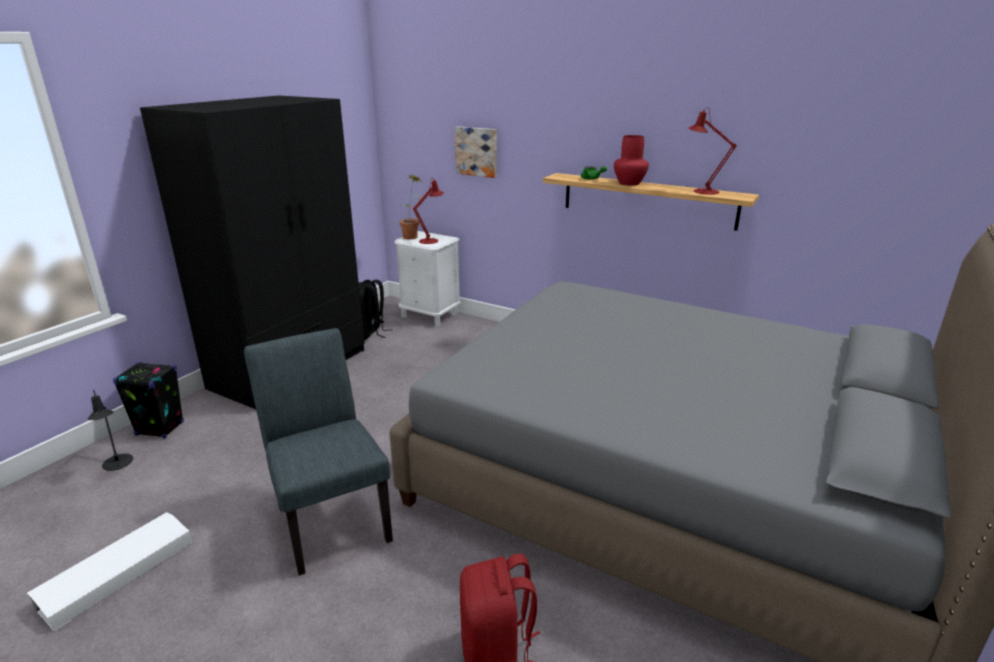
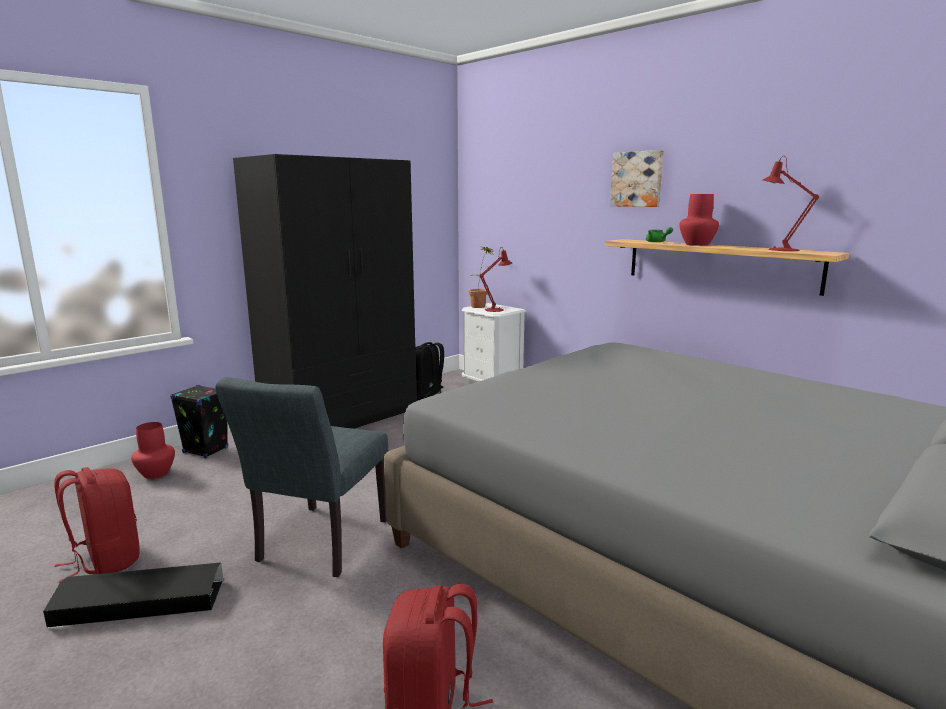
camera: 15 degrees right, 10 degrees down
(117, 573) = (105, 561): white storage box -> red backpack
(118, 464) = (156, 473): black table lamp -> red vase
(179, 610) = (139, 603): none -> black storage box
(330, 517) = (318, 545): grey chair -> grey chair turned 150 degrees counterclockwise
(477, 151) = (546, 221): picture -> picture (637, 179)

